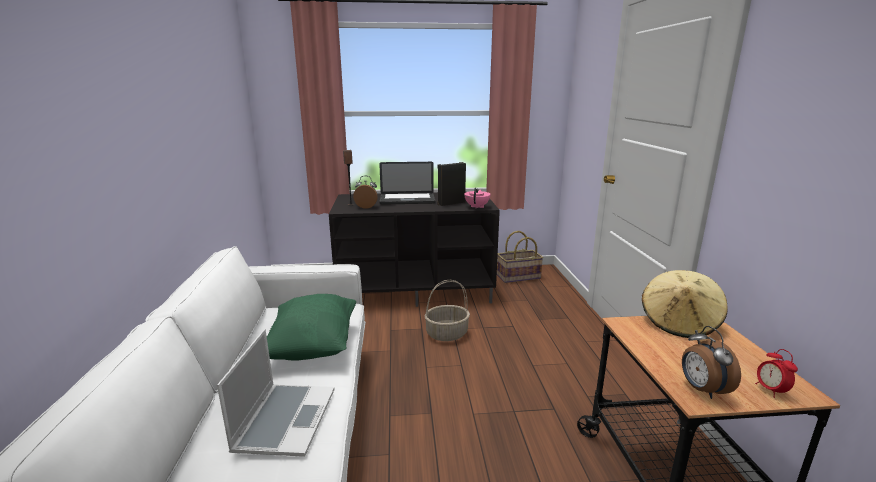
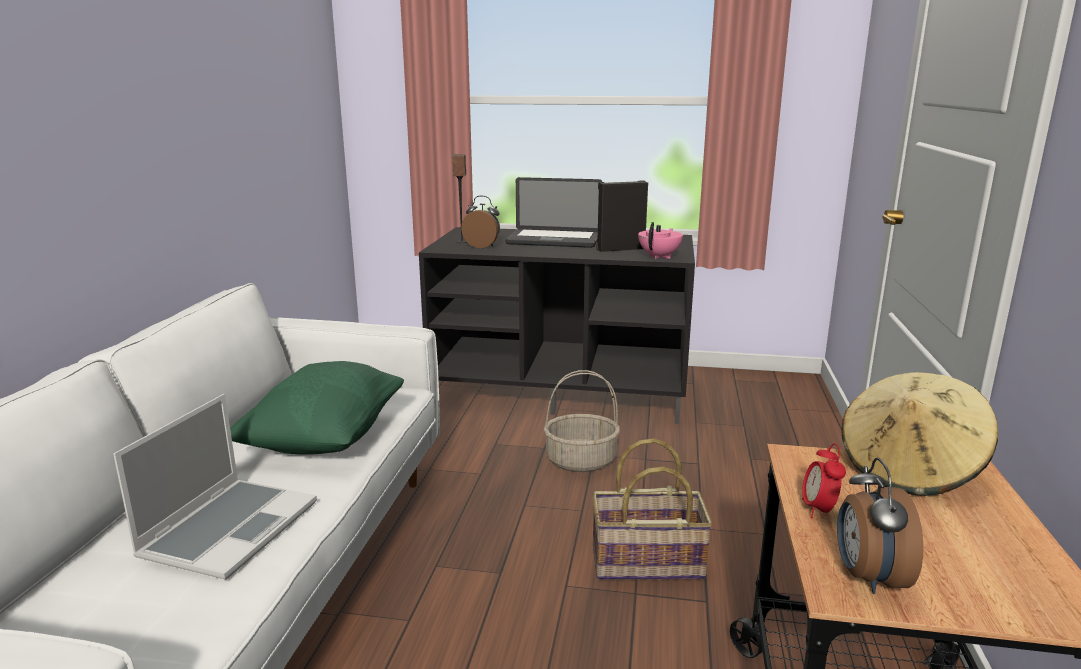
camera: 15 degrees right, 0 degrees up
(518, 277) = (745, 388): basket -> basket (647, 563)
(770, 390) = (1009, 600): alarm clock -> alarm clock (818, 510)

